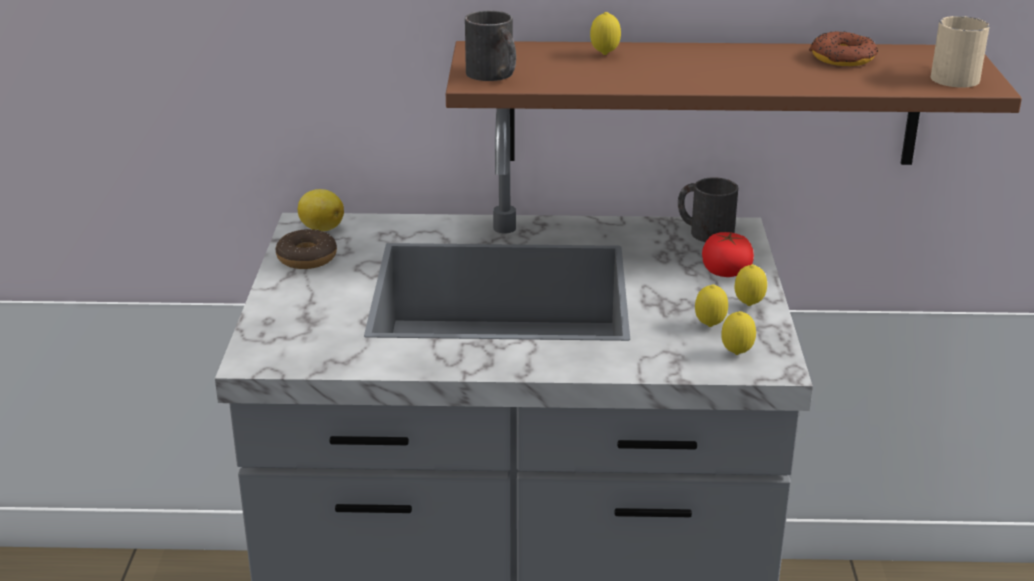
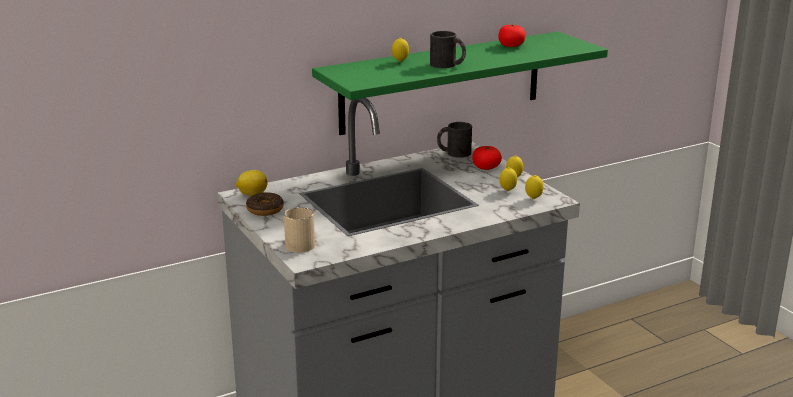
camera: 30 degrees left, 5 degrees down
(495, 75) = (362, 79): black mug -> black mug (448, 65)
(711, 103) = (442, 82): brown shelf -> green shelf
(842, 58) = (511, 45): donut -> tomato
(950, 75) = (567, 45): beige mug -> beige mug (296, 243)

